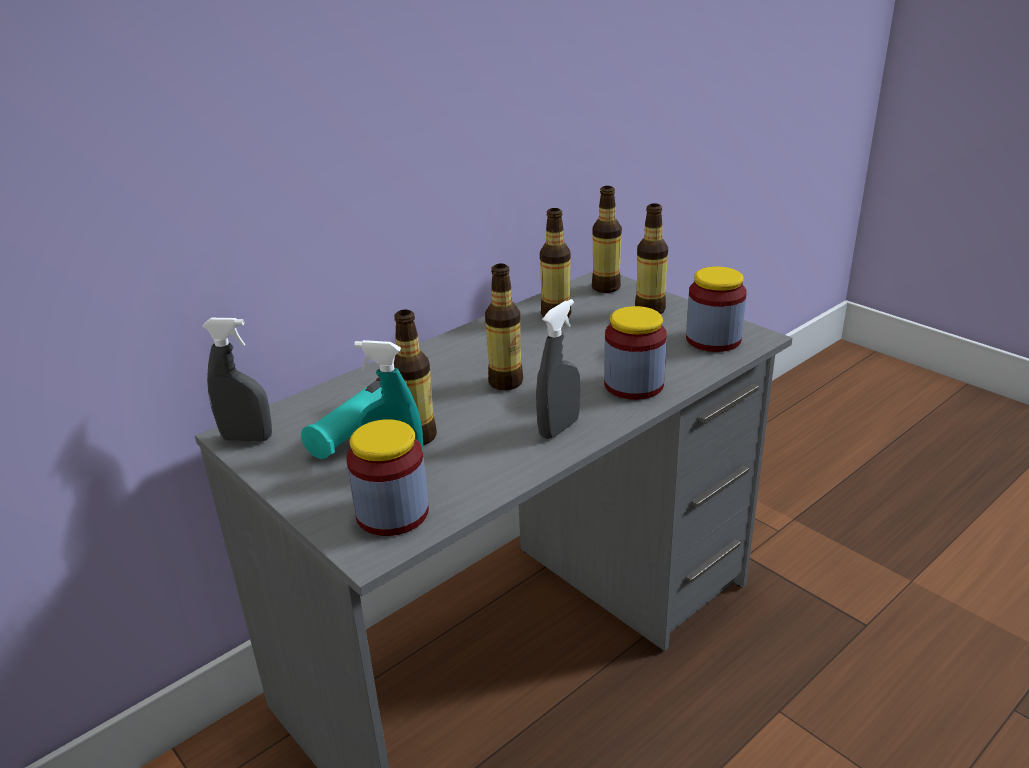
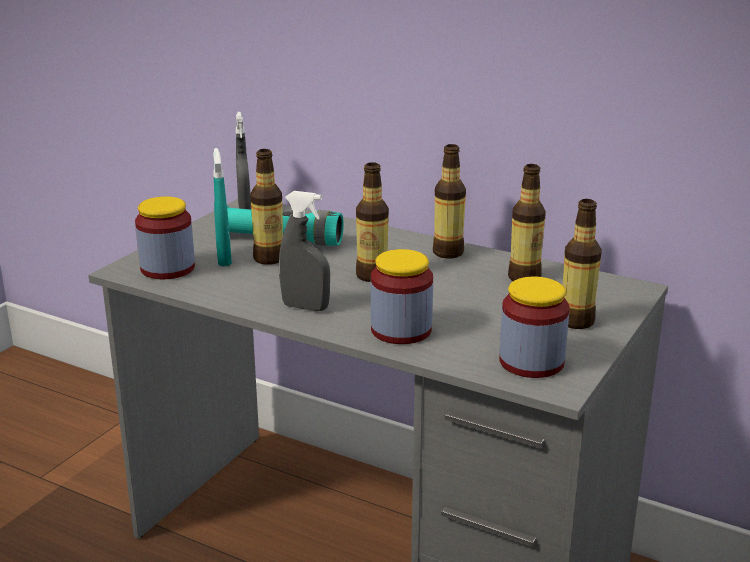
camera: 70 degrees right, 5 degrees down
(605, 287) = (613, 293): bottle -> bottle (448, 253)

